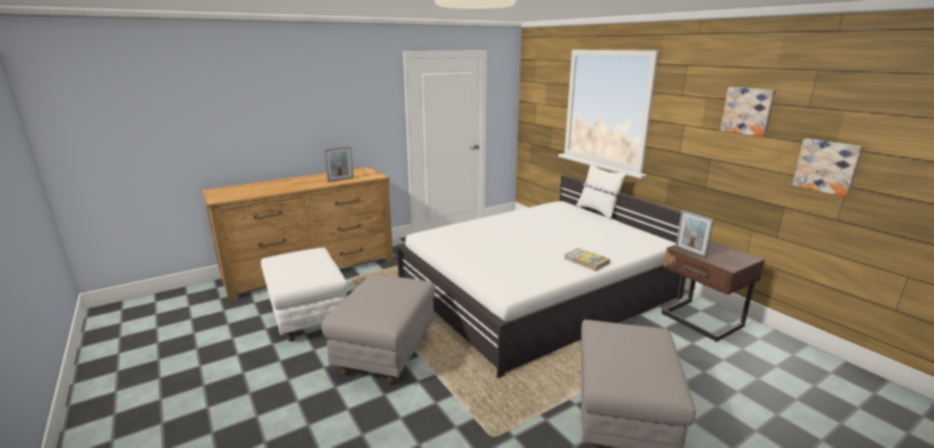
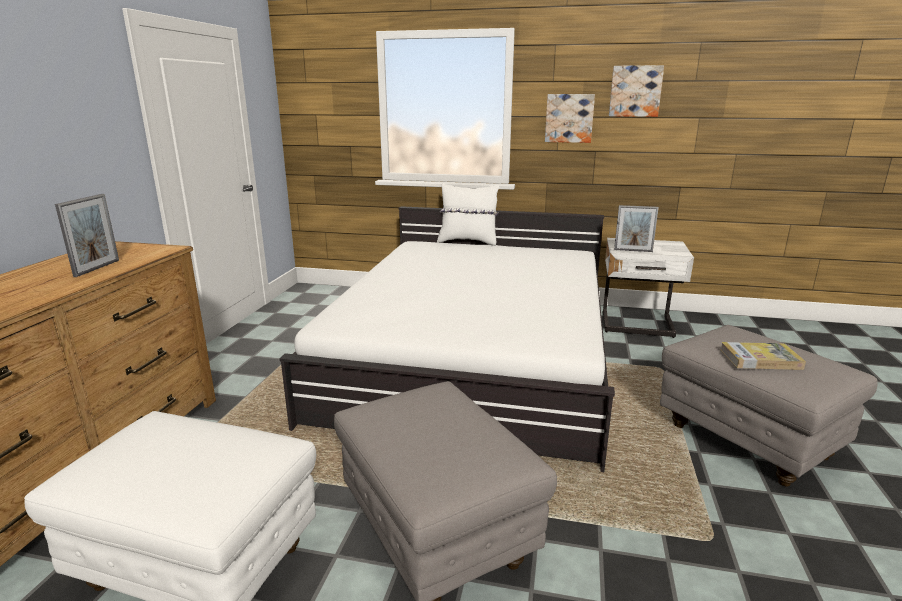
camera: 45 degrees left, 0 degrees up
(586, 261) = (568, 288): book -> book (760, 359)
(700, 321) = (637, 326): brown nightstand -> white nightstand
(827, 166) = (718, 137): picture -> picture (569, 118)

